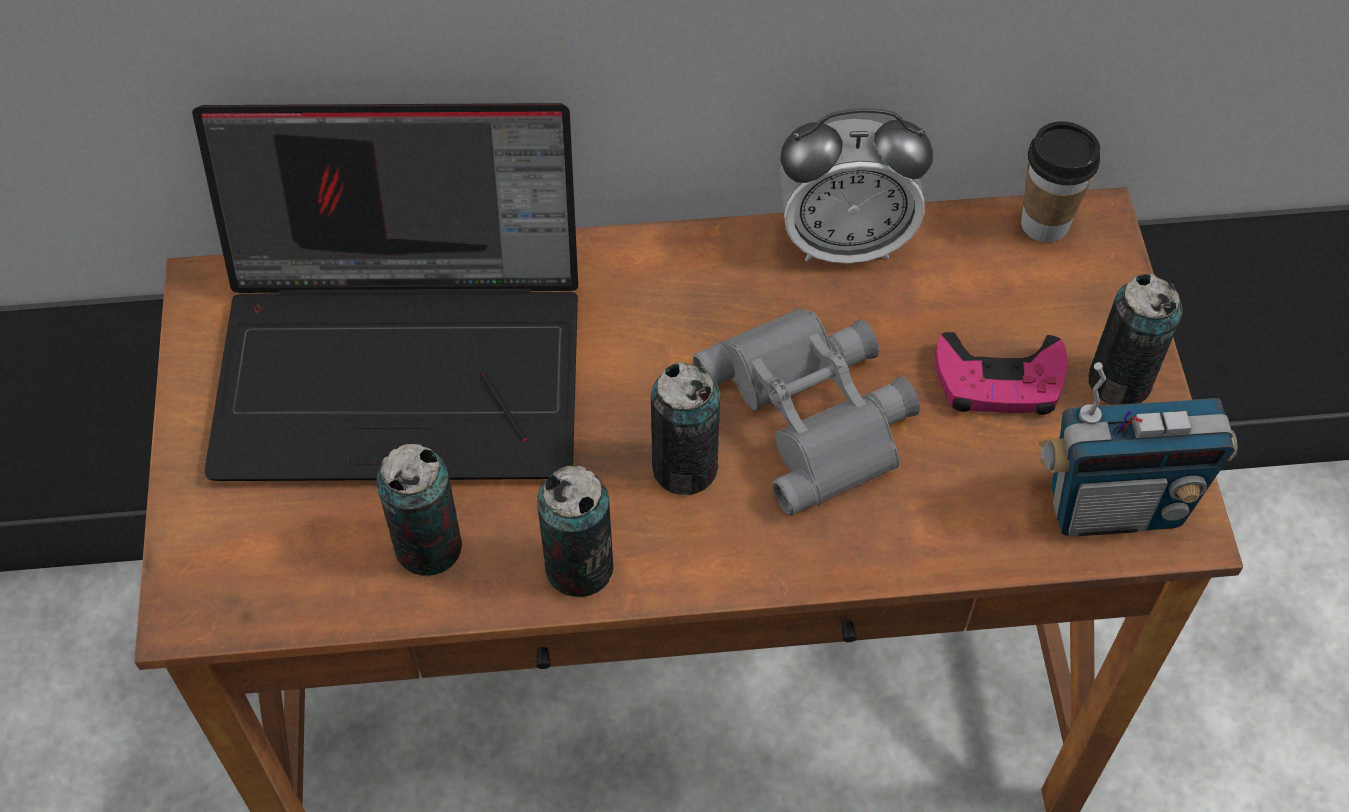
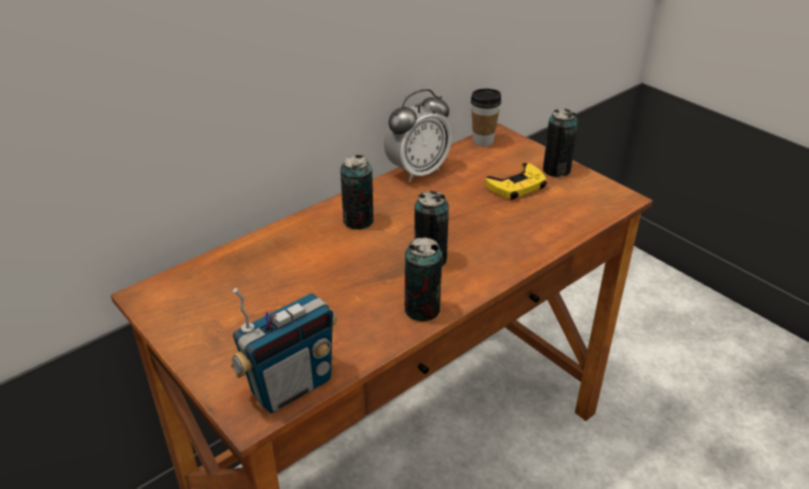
camera: 35 degrees left, 20 degrees down
(408, 359) = (271, 278): laptop -> none
(429, 547) = (348, 335): can -> can (358, 221)
(815, 411) = (461, 222): grey binoculars -> none
(999, 381) = (517, 186): pink game controller -> yellow game controller
(1113, 506) = (594, 202): radio -> radio (291, 387)

